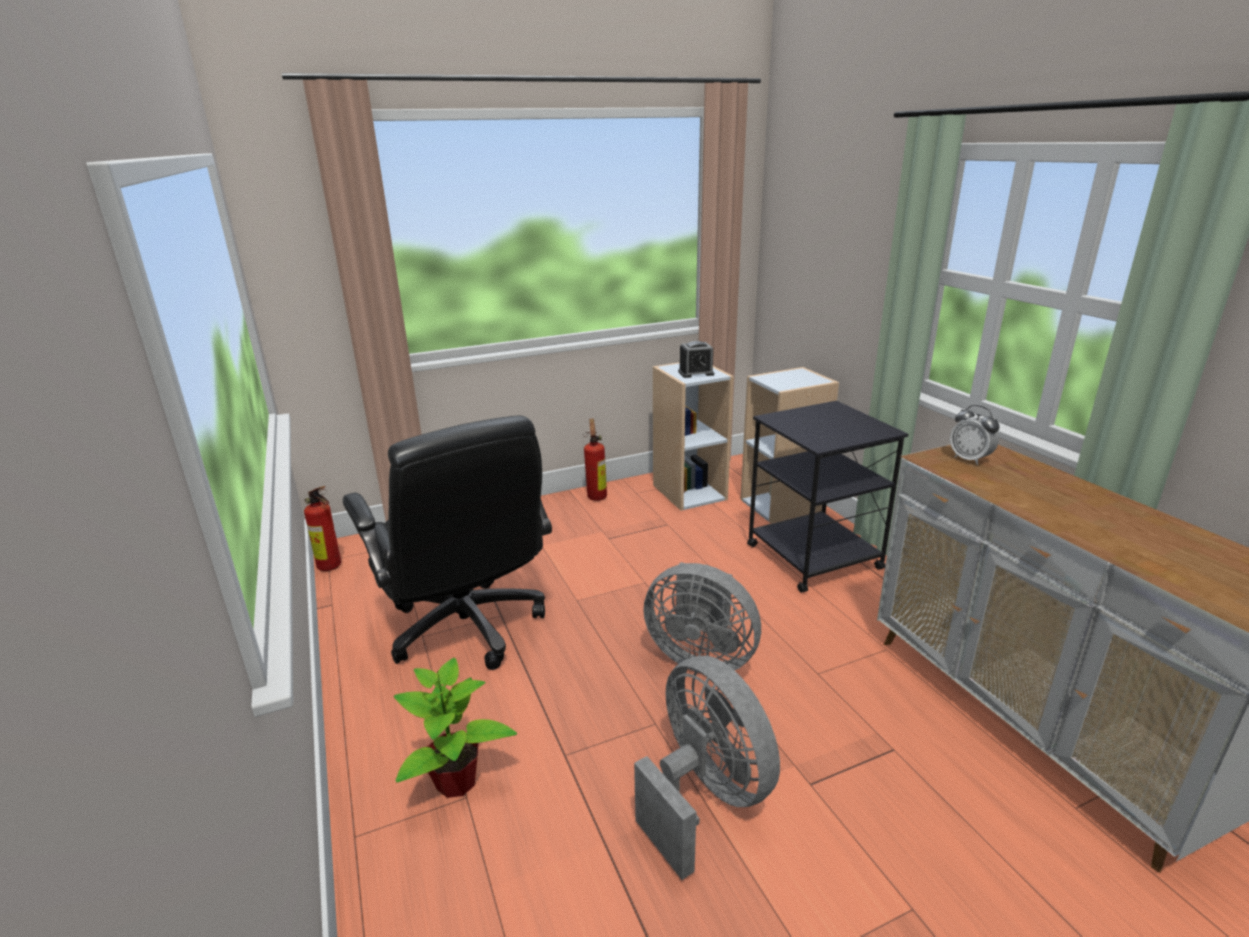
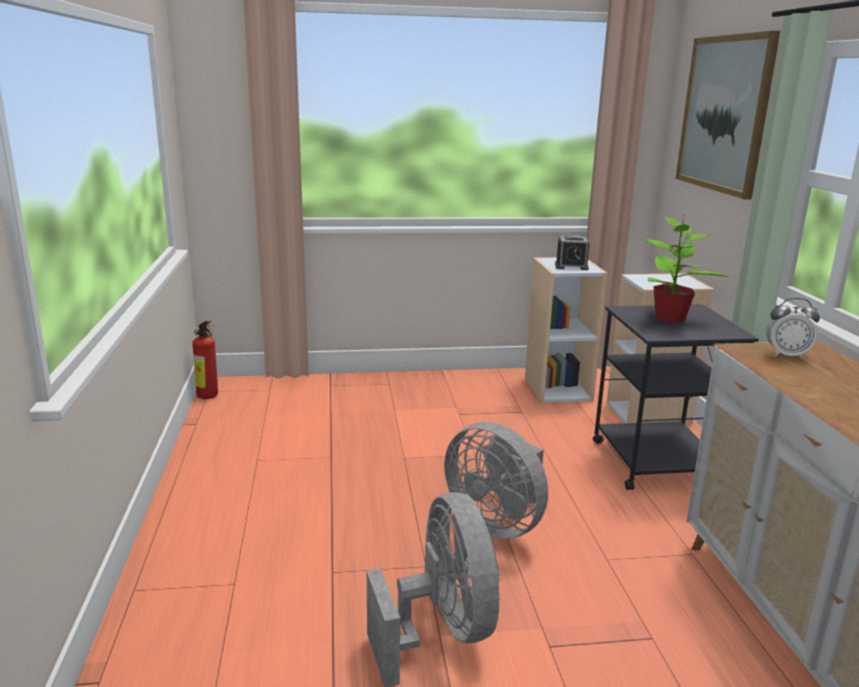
camera: 15 degrees right, 5 degrees down
(456, 782) = (232, 571): potted plant -> potted plant (670, 318)
(467, 631) = (295, 463): black office chair -> none
(597, 496) = (466, 379): fire extinguisher -> none
(833, 210) = (724, 114): none -> picture
(969, 459) = (786, 355): alarm clock -> alarm clock turned 60 degrees counterclockwise

